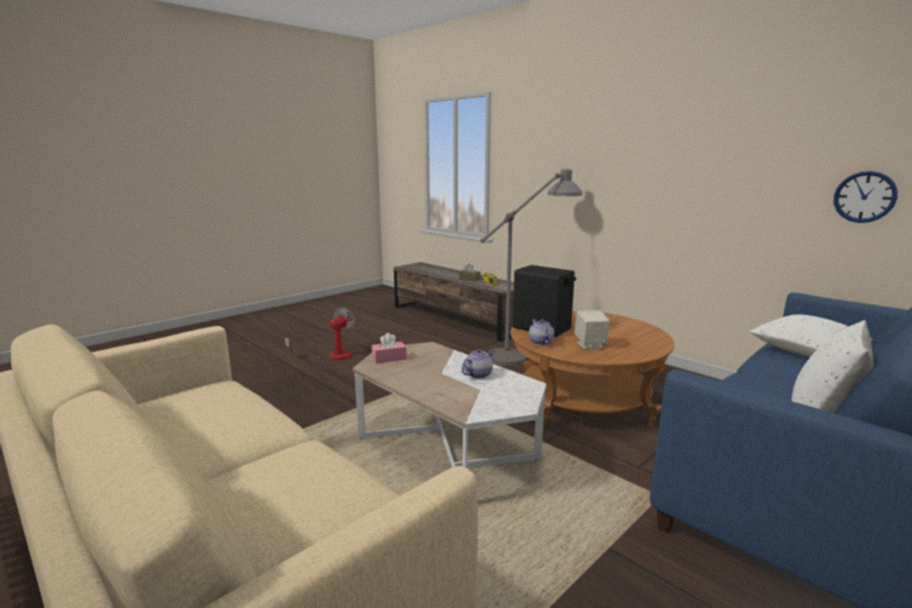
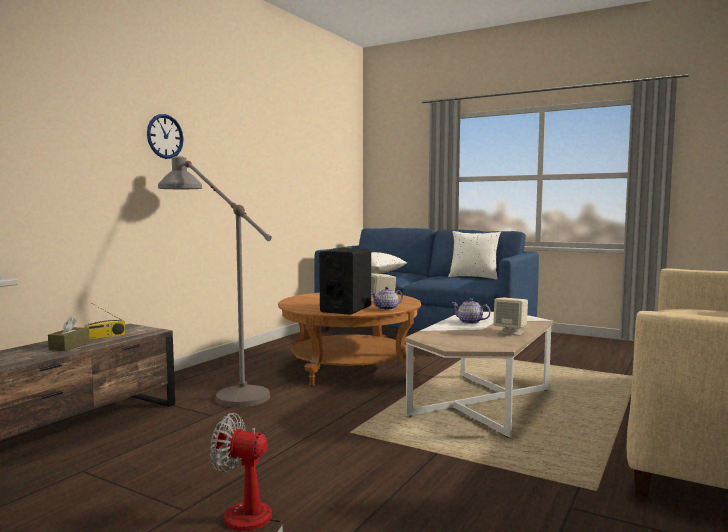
camera: 105 degrees left, 10 degrees down
(389, 358) = (472, 344): pink tissue box -> none
(419, 382) = (510, 332): none -> beige speaker
(864, 197) = (320, 186): wall clock -> wall clock (165, 136)

